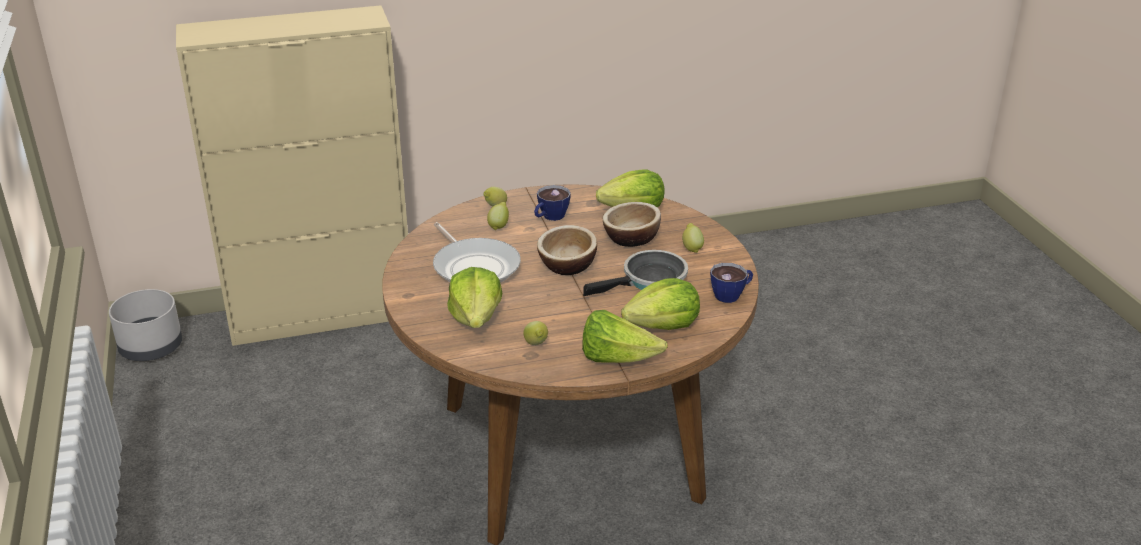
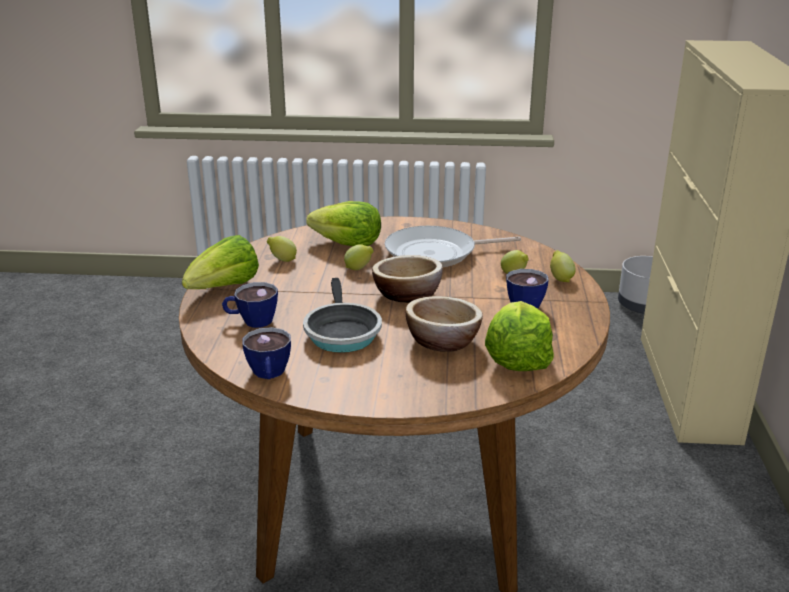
camera: 110 degrees right, 5 degrees down
(663, 325) = (251, 321): lettuce -> cup
(692, 248) = (393, 375): lemon -> lemon (359, 269)

